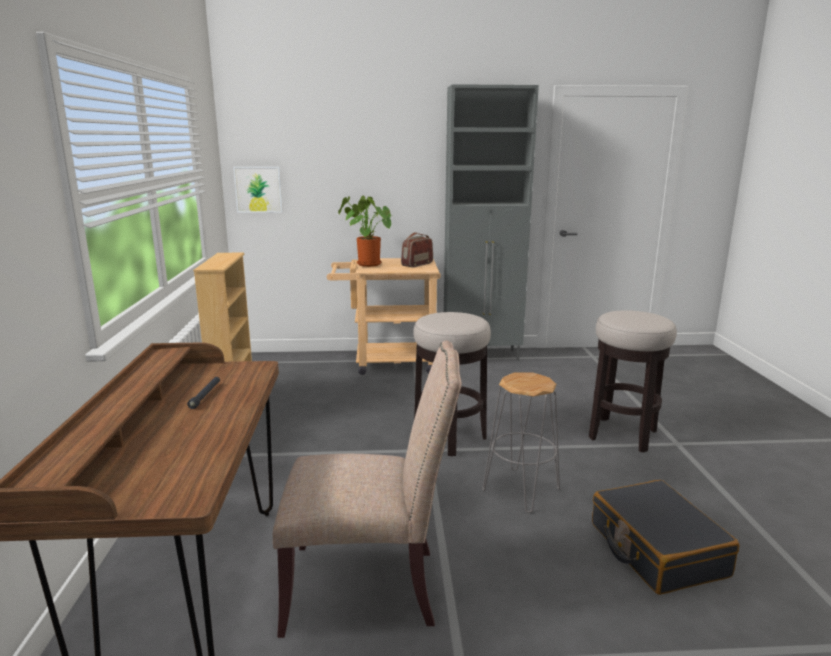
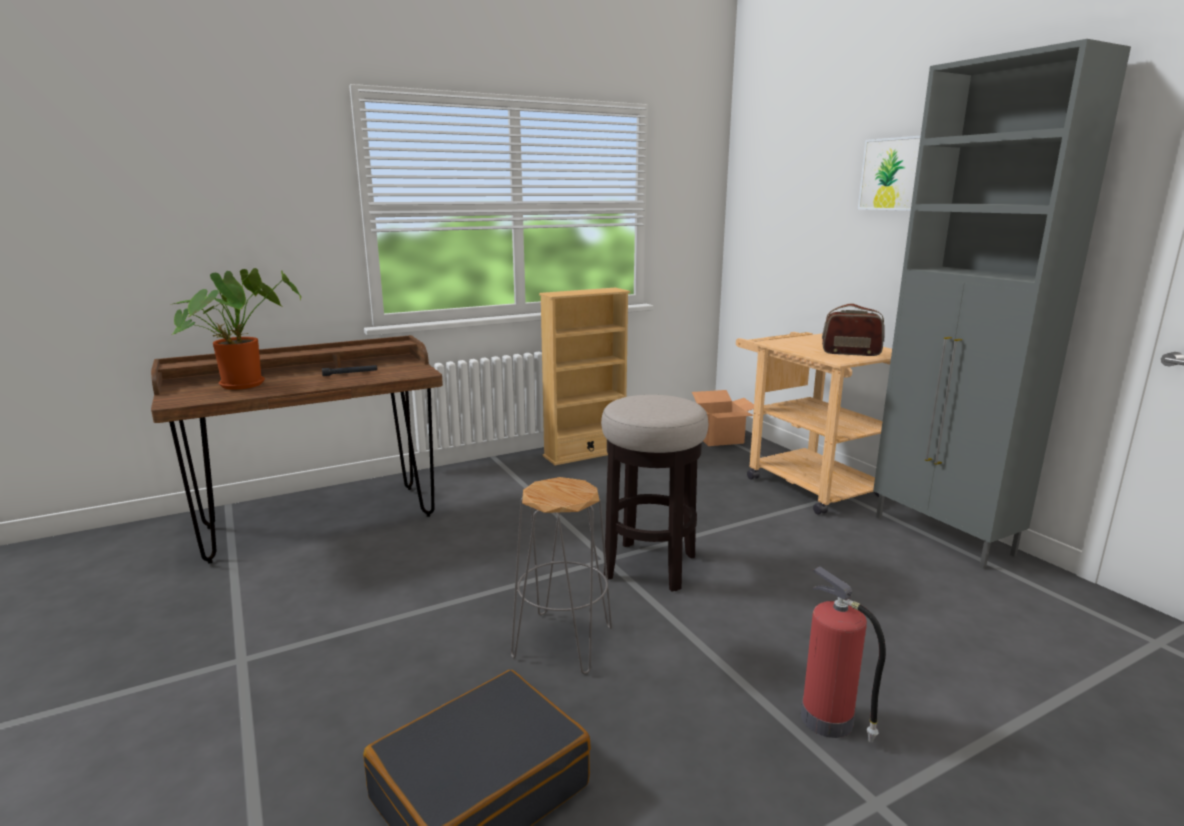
camera: 65 degrees right, 0 degrees up
(258, 189) = (749, 230): picture -> picture (891, 174)
(284, 363) = (719, 438): none -> cardboard box
(366, 264) = (796, 338): potted plant -> potted plant (245, 383)
(369, 587) = (341, 588): beige chair -> none
(622, 435) = (829, 721): stool -> fire extinguisher

